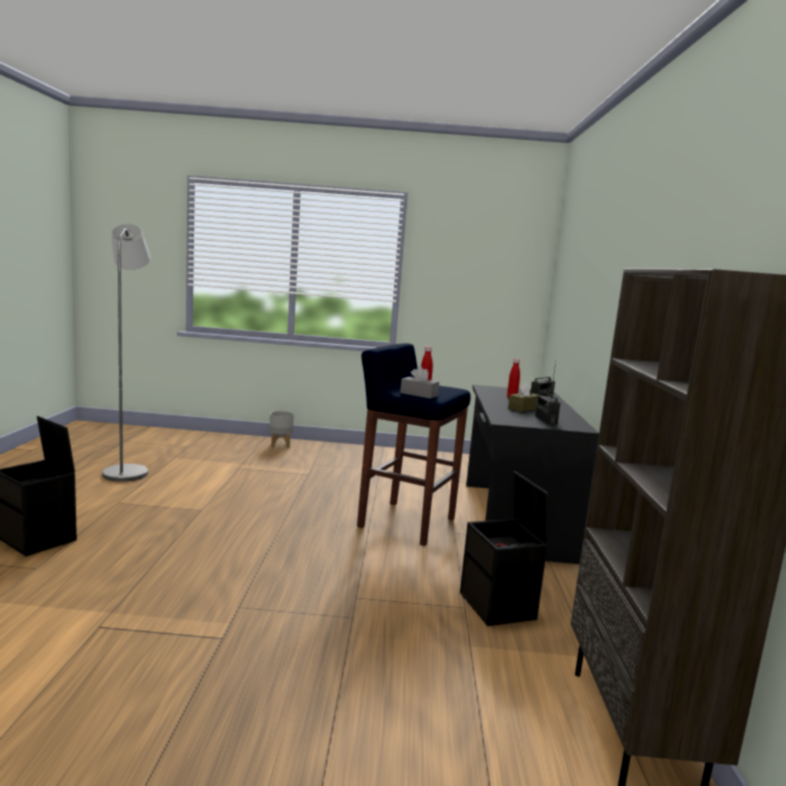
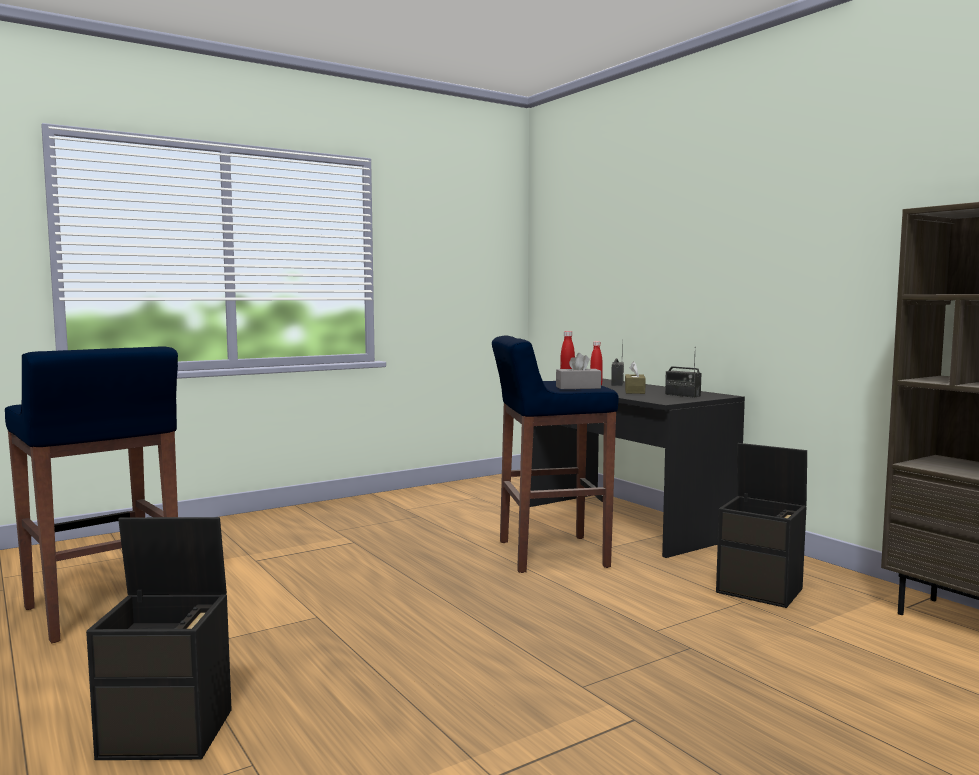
camera: 35 degrees left, 5 degrees down
(128, 471) = (103, 610): grey floor lamp -> blue stool
(281, 445) = (250, 522): grey planter -> none

